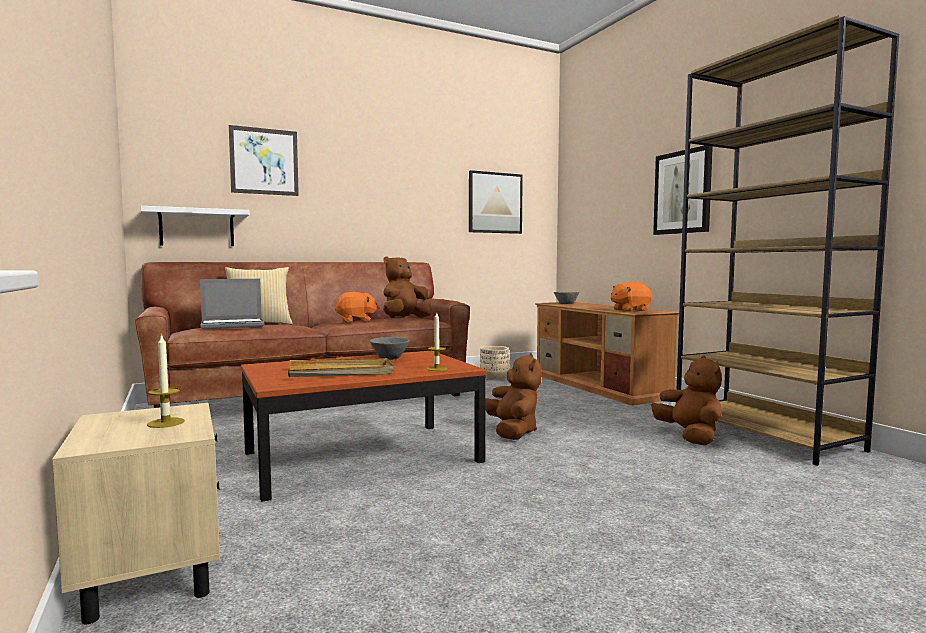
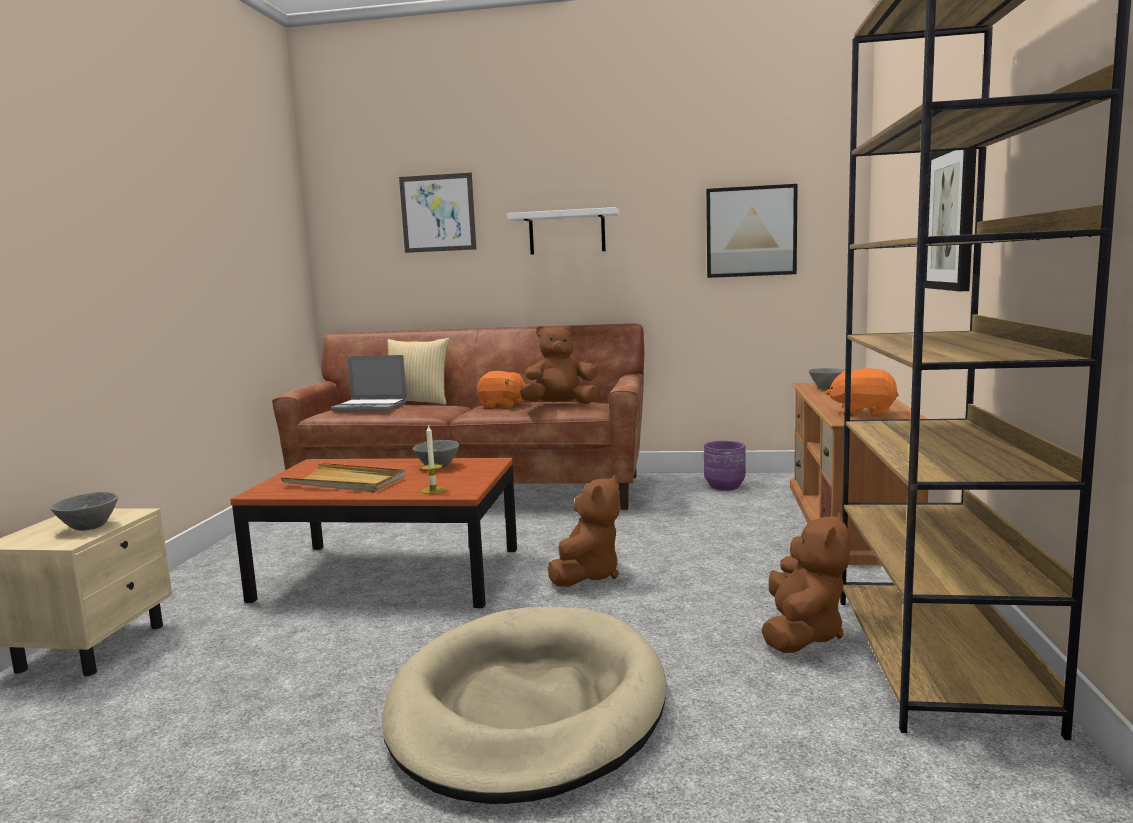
camera: 35 degrees right, 5 degrees up
(166, 423) = (87, 527): candle -> grey bowl
(197, 228) = (375, 294): white shelf -> white shelf (567, 232)
(494, 377) = (724, 486): beige planter -> purple planter
(639, 505) = (527, 708): none -> beige dog bed

